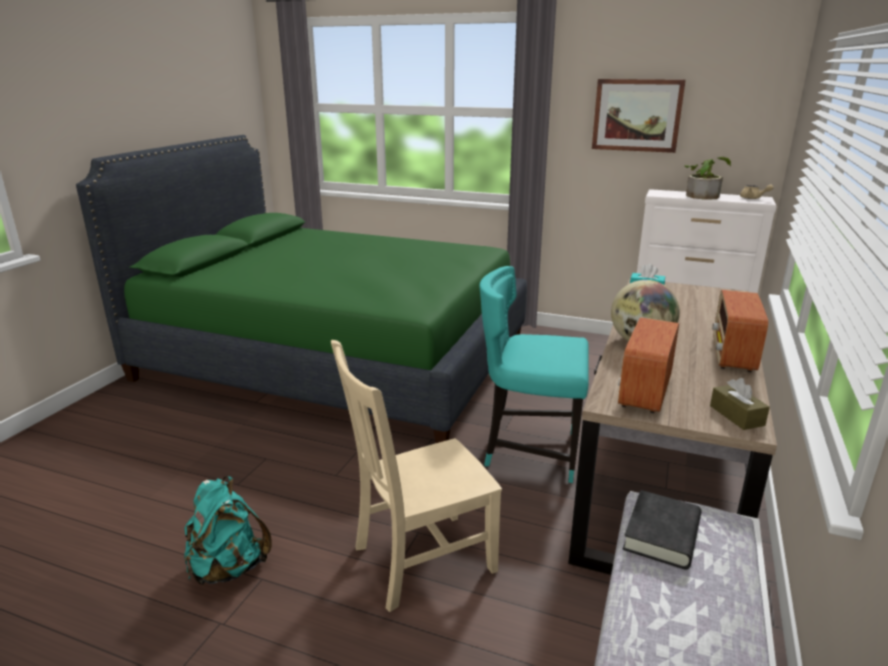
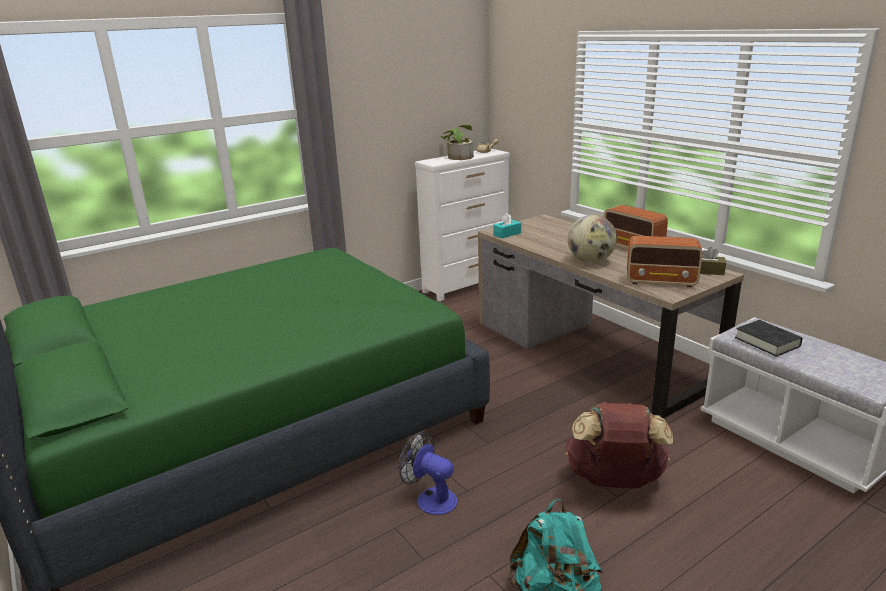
camera: 55 degrees left, 0 degrees up
(312, 461) = (430, 498): none -> fan
(419, 560) = (614, 481): beige chair -> brown backpack
(529, 451) = (522, 387): turquoise chair -> none
(637, 115) = (392, 101): picture -> none
(644, 392) = (662, 281): radio -> radio turned 45 degrees counterclockwise

